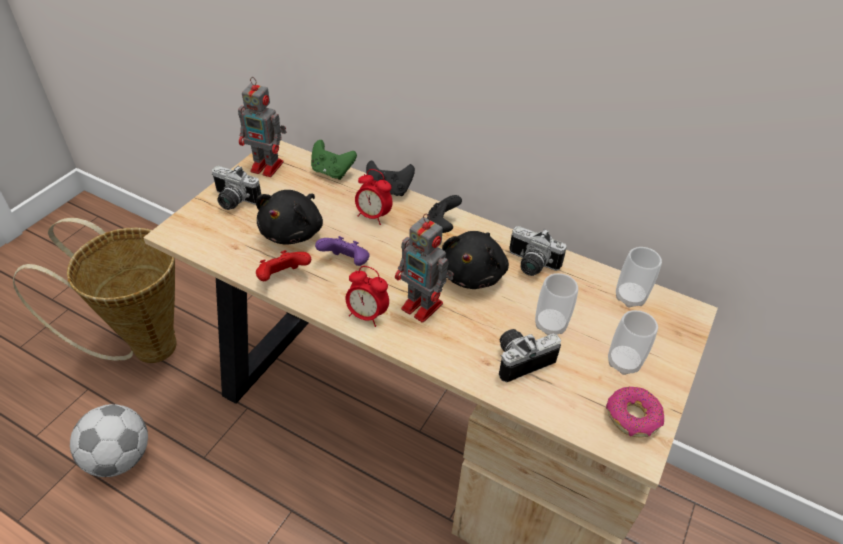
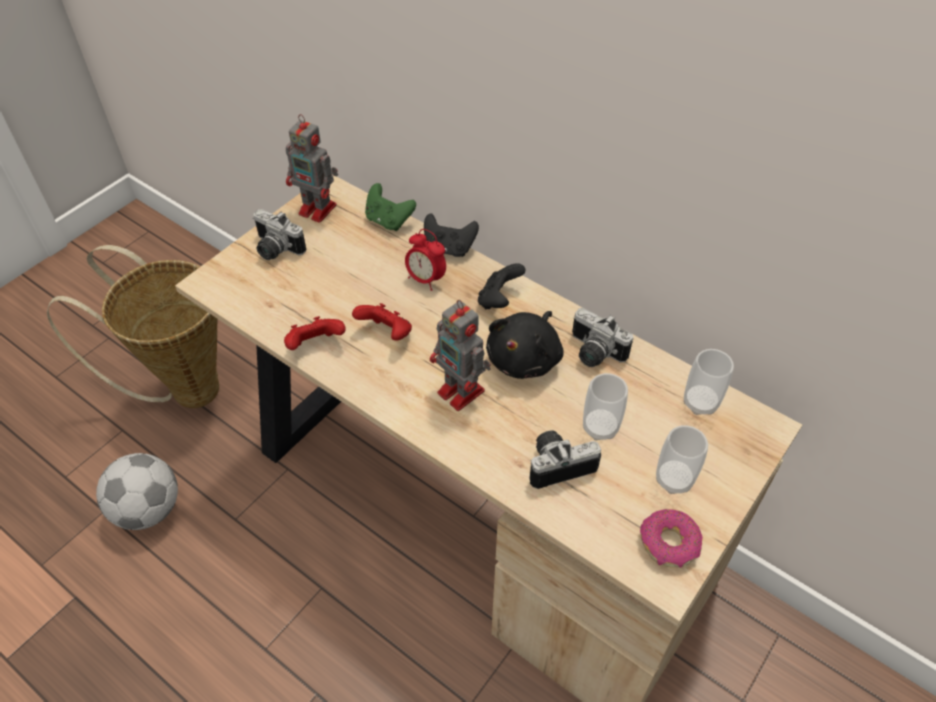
camera: 10 degrees right, 5 degrees up
(293, 232) = (335, 291): black plush toy -> none
(346, 263) = (386, 333): purple game controller -> red game controller
(367, 315) = (399, 397): alarm clock -> none

